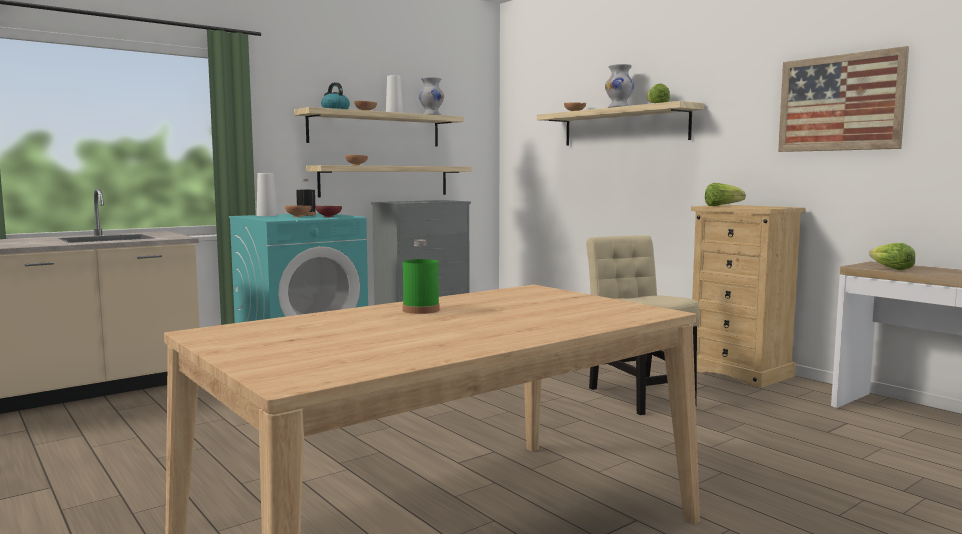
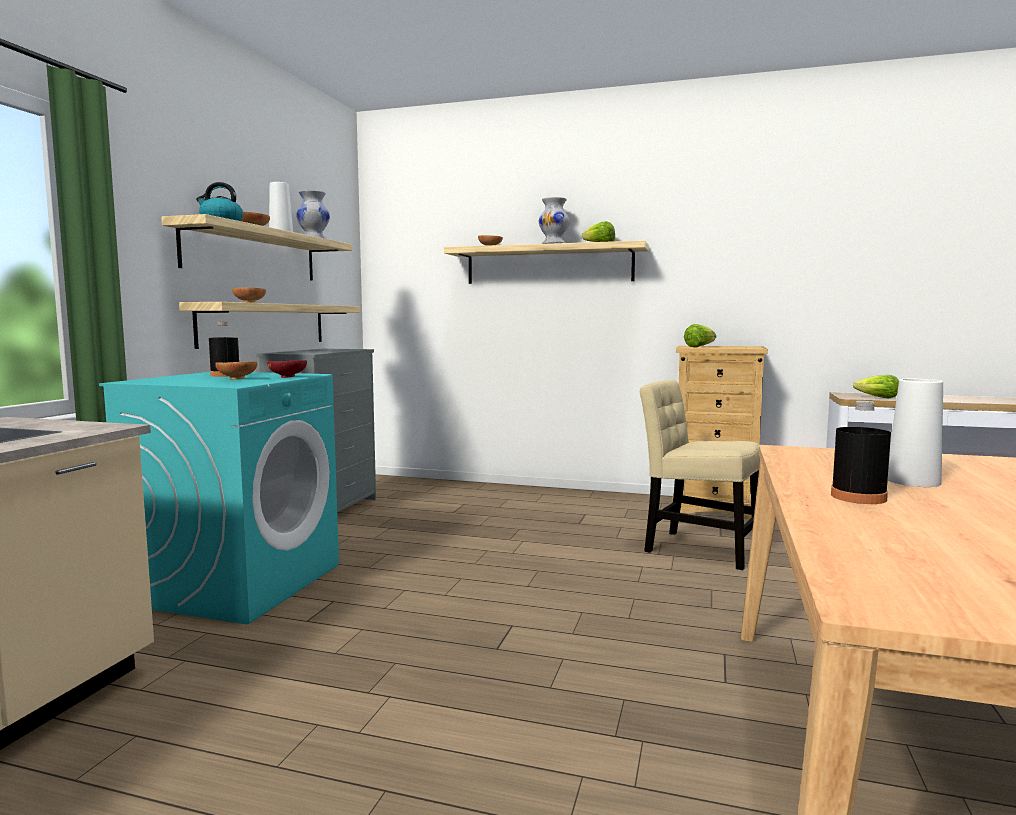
camera: 35 degrees left, 0 degrees up
(267, 215) = (168, 379): white vase -> white vase (912, 481)
(421, 310) = (858, 497): green bottle -> black bottle
(839, 103) = (793, 251): picture -> none

